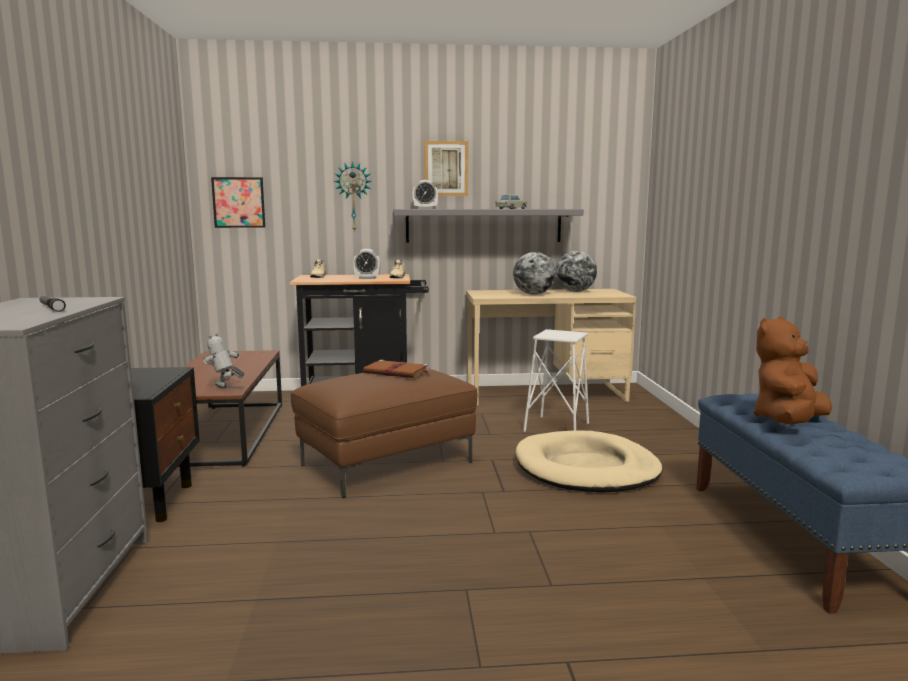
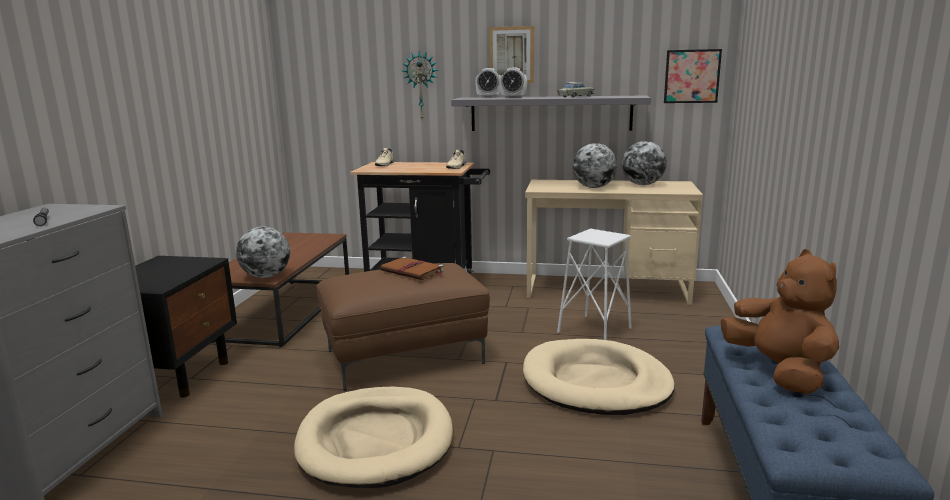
camera: 15 degrees right, 5 degrees up
(225, 389) = (266, 276): toy robot -> globe
(238, 202) = (317, 92): picture -> picture (692, 76)
(367, 278) = (425, 168): alarm clock -> alarm clock (513, 98)
(408, 536) = (376, 440): none -> beige dog bed
(788, 422) = (779, 371): brown plush toy -> brown plush toy turned 105 degrees clockwise

